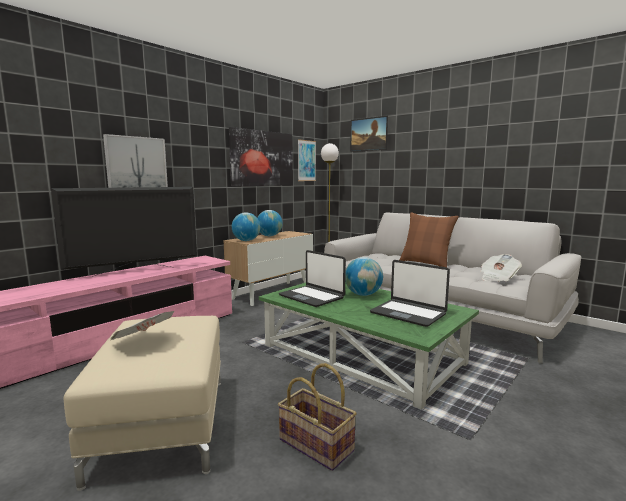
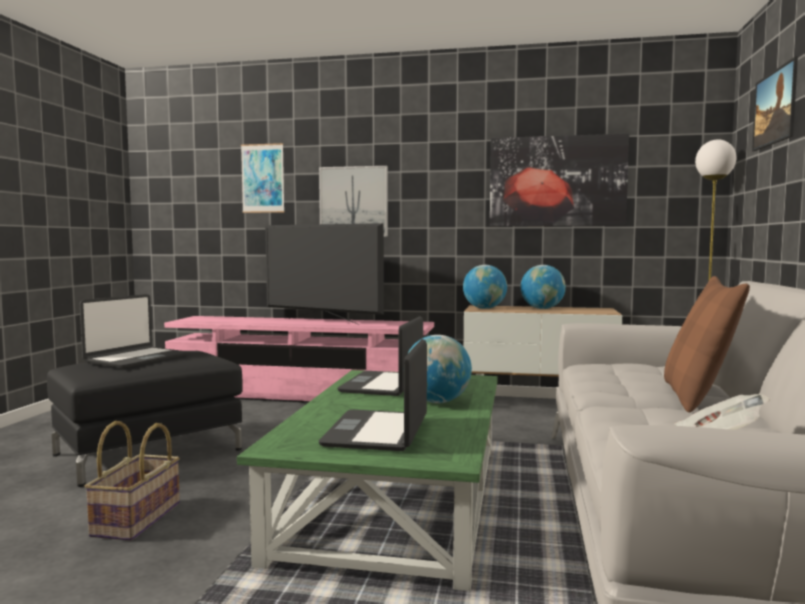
camera: 60 degrees right, 5 degrees down
(143, 341) = (136, 359): newspaper -> laptop
(162, 425) = (149, 451): beige ottoman -> black ottoman
(306, 160) = (674, 179): picture -> picture (263, 178)

